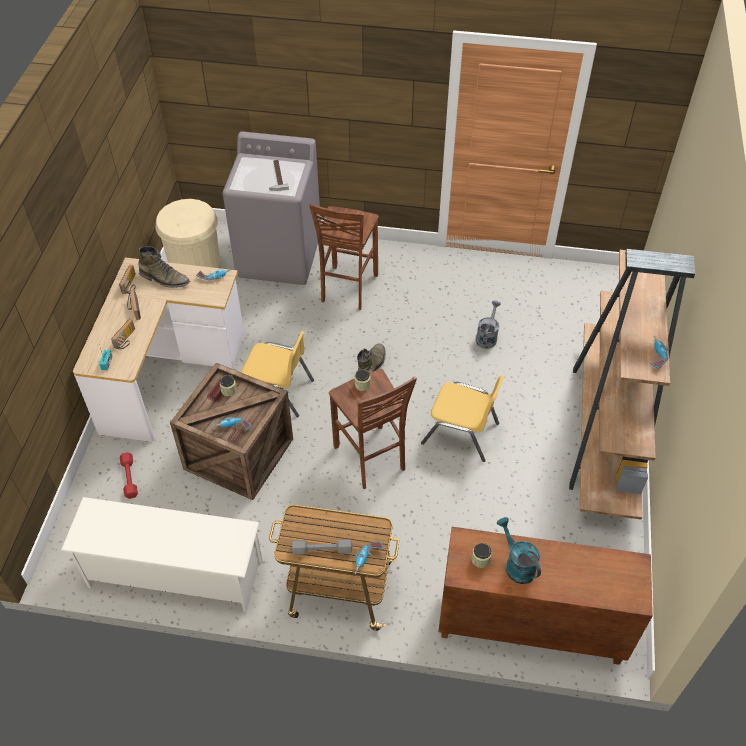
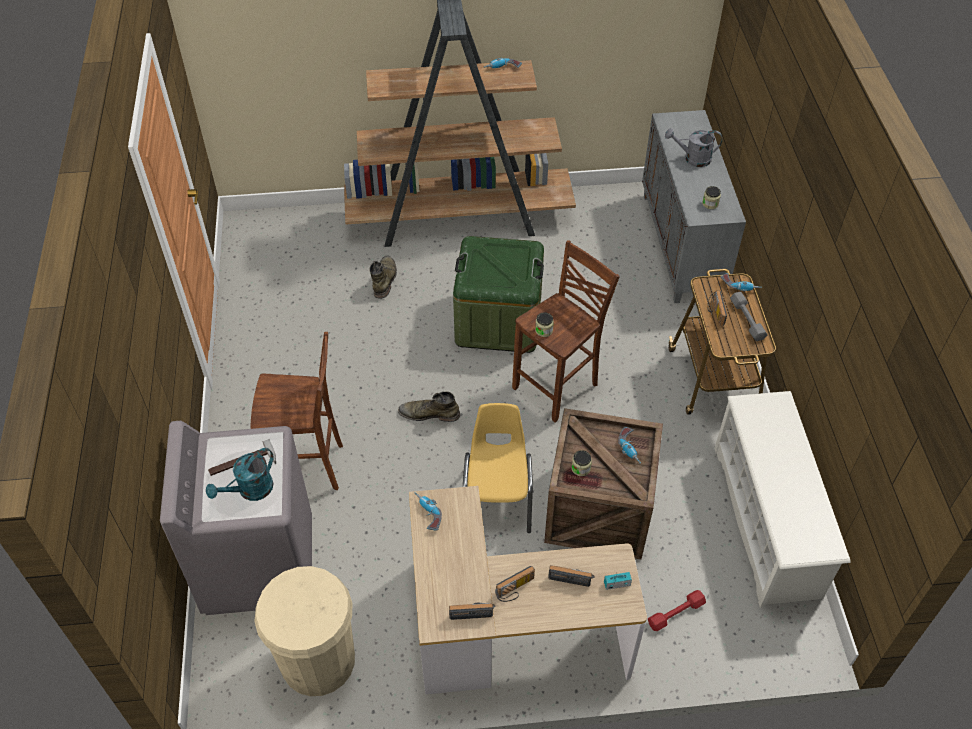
camera: 105 degrees left, 0 degrees up
(165, 279) = (449, 572): green boot -> green boot (384, 279)
(341, 525) = (714, 312): none -> radio
(461, 433) = (498, 320): yellow chair -> green storage box
(487, 336) = (357, 319): grey watering can -> grey watering can (692, 158)
(516, 564) = (702, 183): turquoise watering can -> turquoise watering can (250, 491)
(529, 626) = (682, 246): brown cabinet -> grey cabinet

